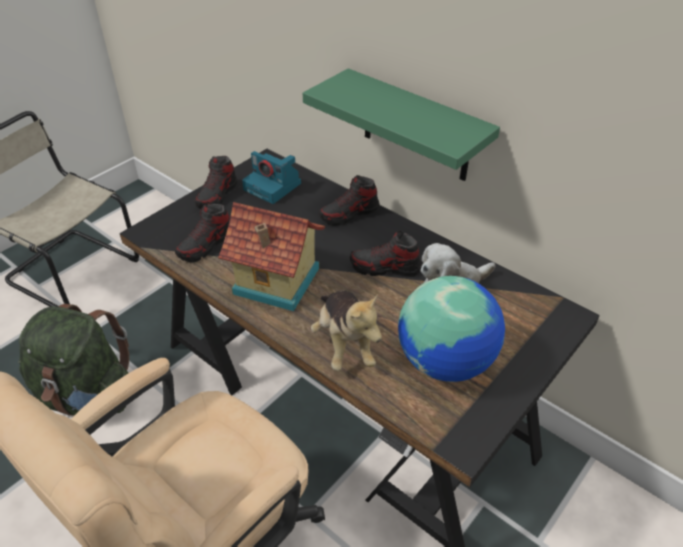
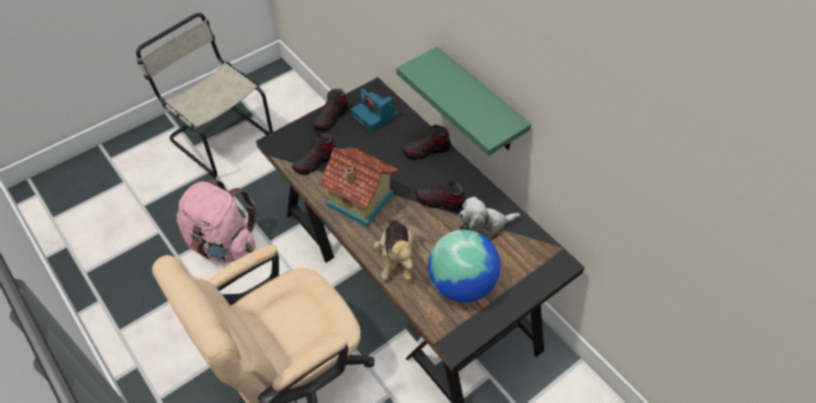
camera: 10 degrees right, 10 degrees up
(88, 395) = (223, 244): green backpack -> pink backpack

